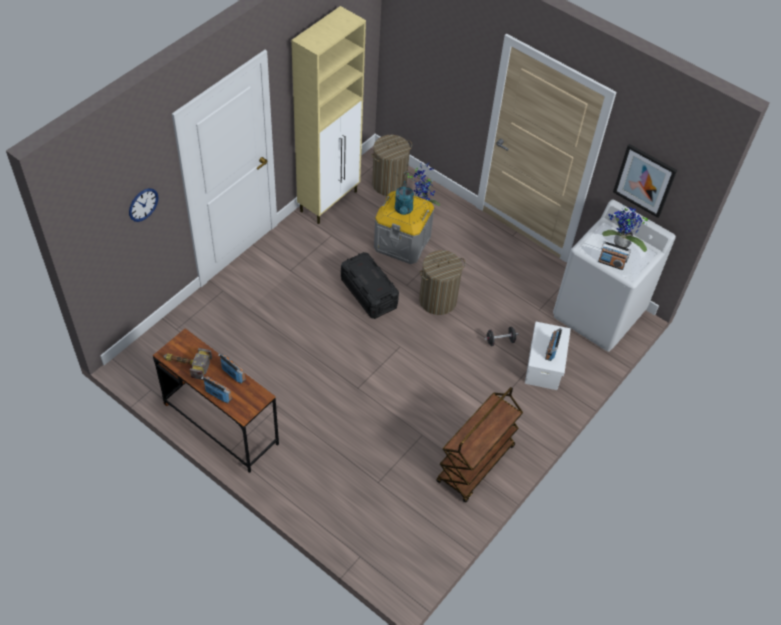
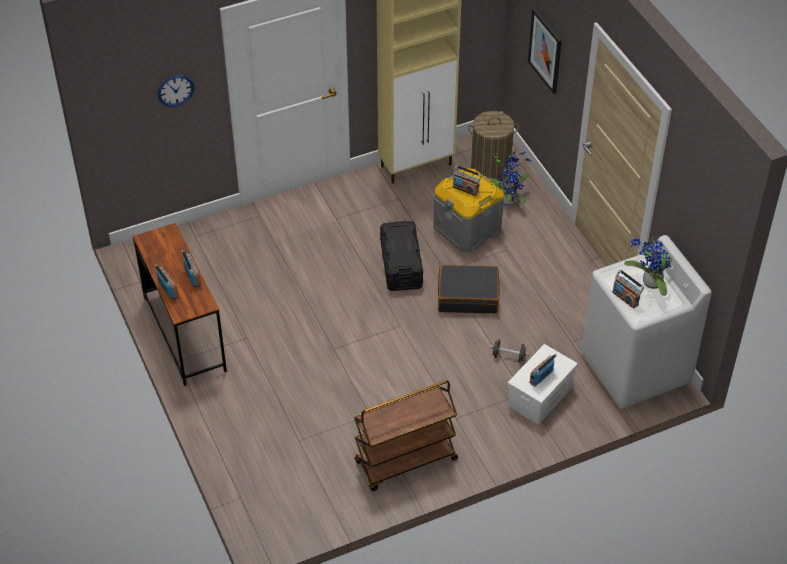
camera: 30 degrees right, 5 degrees down
(186, 364) = (156, 253): hammer -> none
(403, 210) = (465, 189): turquoise watering can -> radio
(437, 300) = (468, 296): laundry basket -> black suitcase
(644, 180) = (690, 218): picture -> picture (545, 50)

